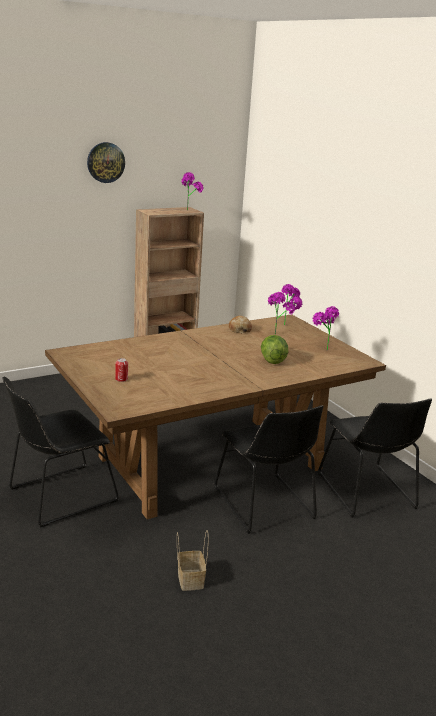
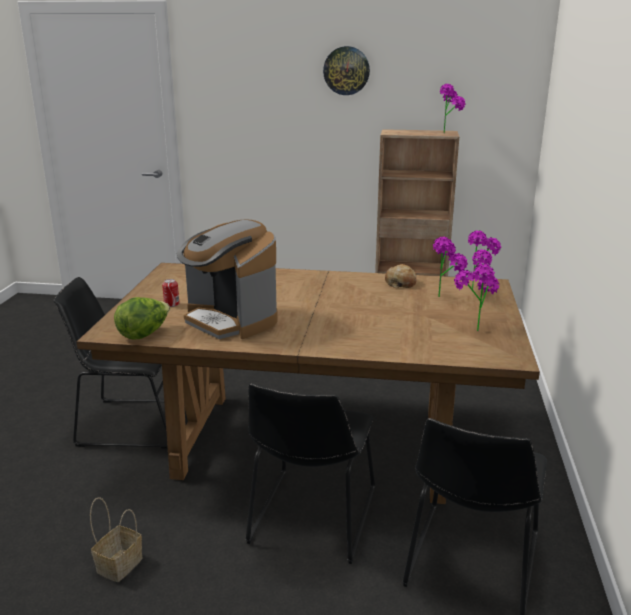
camera: 40 degrees right, 0 degrees up
(184, 380) = (230, 320): none -> coffee machine
(272, 360) = (377, 325): lettuce -> lettuce (144, 334)

